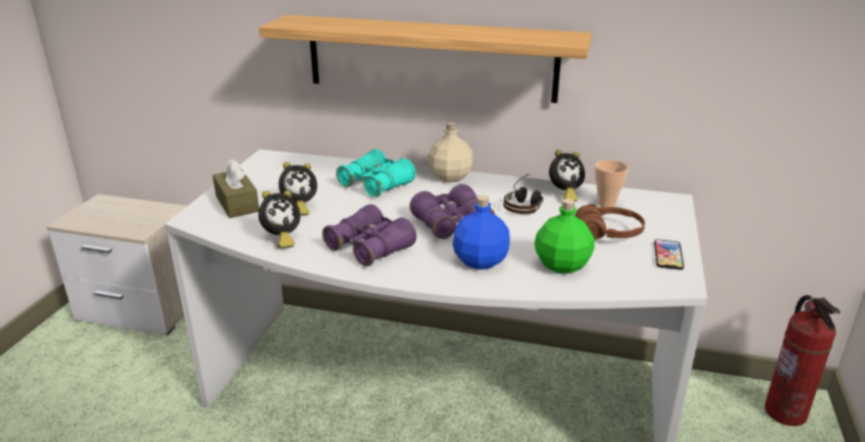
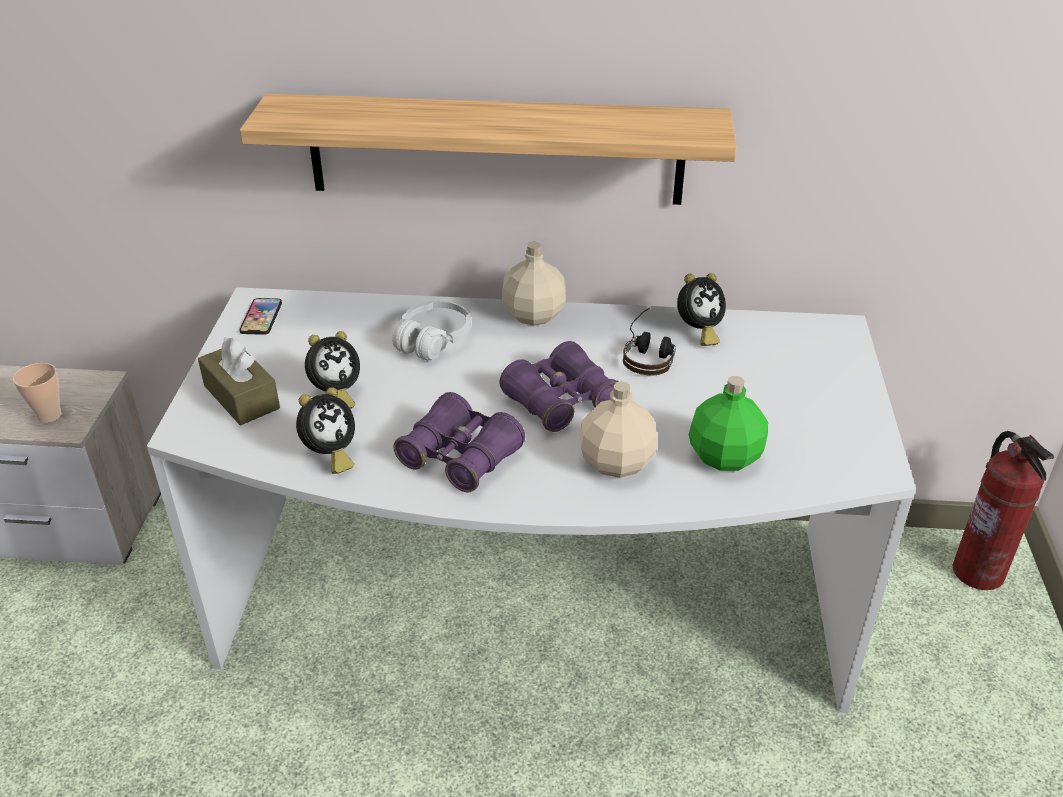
camera: 10 degrees left, 10 degrees up
(376, 184) = (433, 340): turquoise binoculars -> white headphones
(480, 261) = (616, 463): blue bottle -> beige bottle
(606, 203) = (758, 343): cup -> cup (49, 415)
(608, 234) = (771, 396): brown headphones -> none
(668, 255) = (855, 425): phone -> phone (261, 317)

